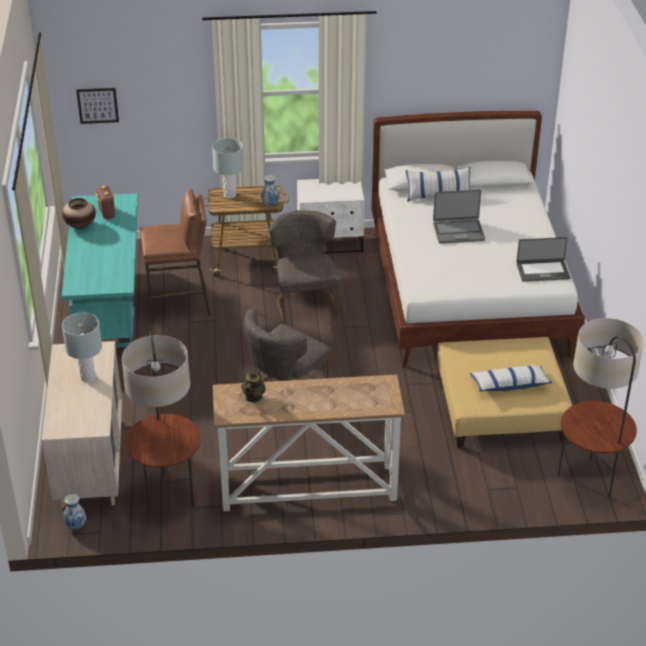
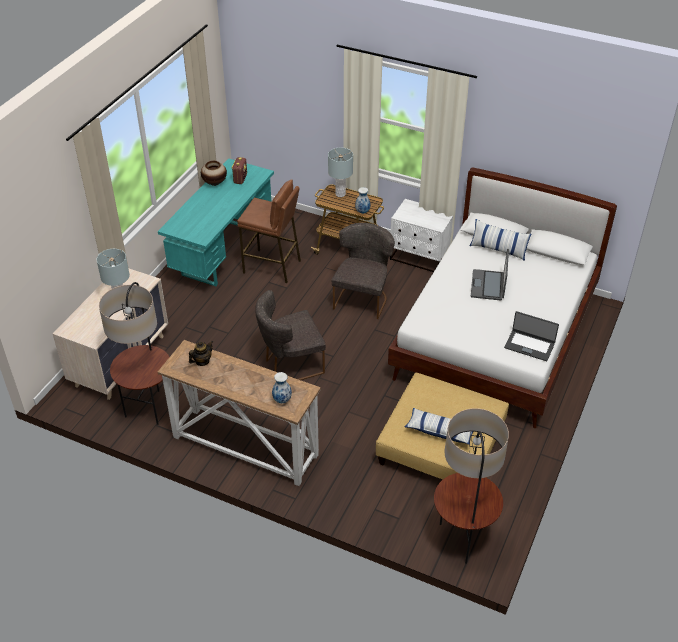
camera: 30 degrees right, 5 degrees up
(76, 525) = (74, 404): vase -> vase (282, 400)
(97, 105) = (261, 94): picture -> none
(458, 232) = (488, 285): laptop -> laptop turned 75 degrees clockwise

